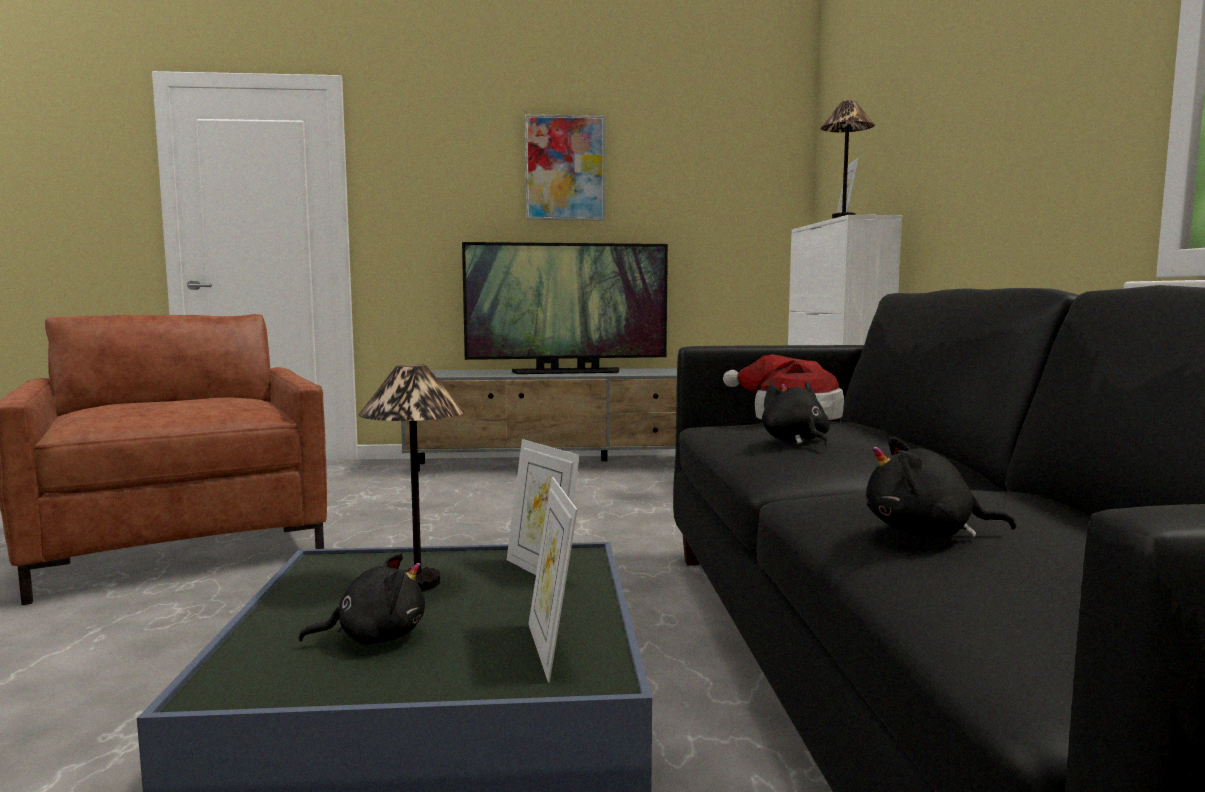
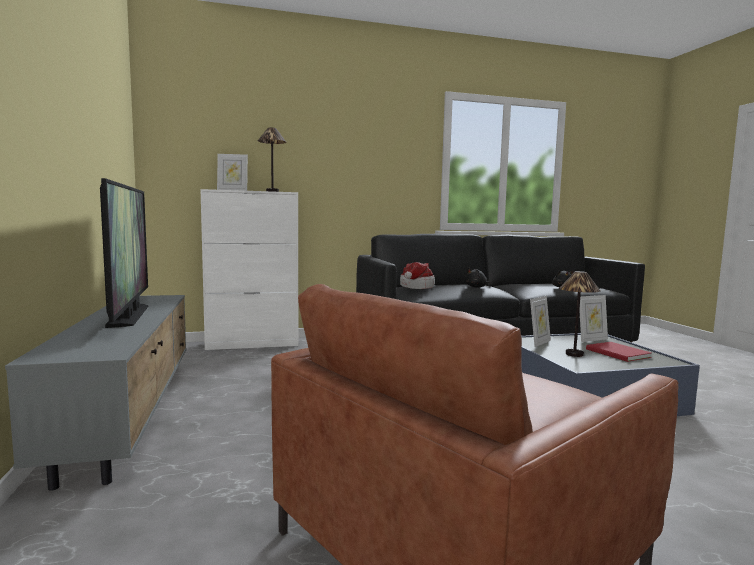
camera: 100 degrees left, 0 degrees up
(375, 637) = (618, 354): black plush toy -> red book
(565, 168) = (67, 98): picture -> none

